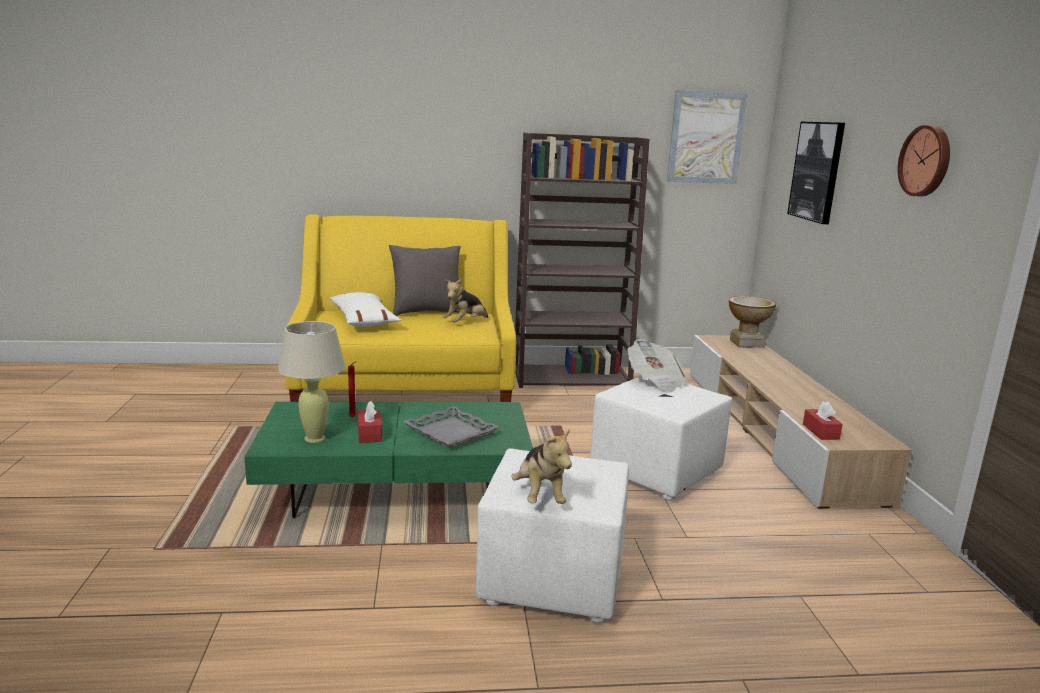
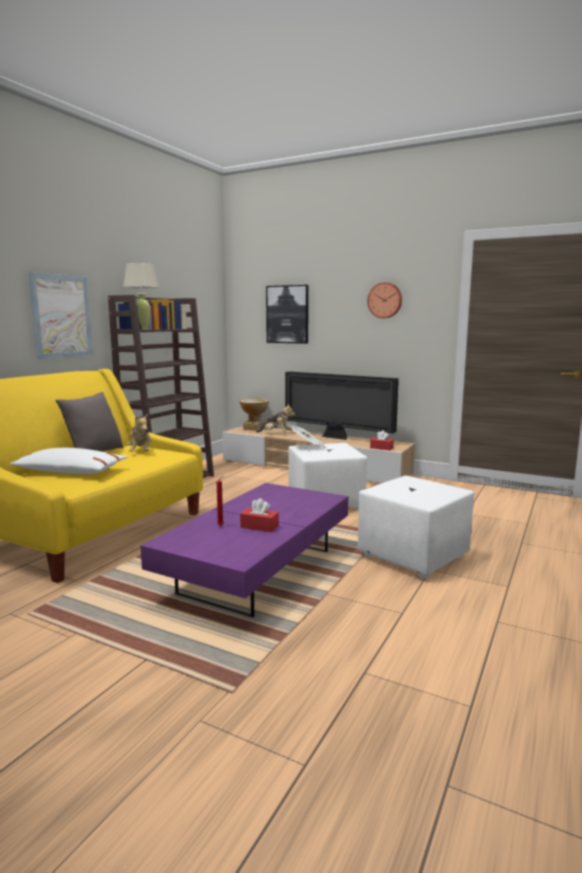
camera: 55 degrees left, 5 degrees down
(315, 438) = (243, 543): beige table lamp -> beige table lamp (143, 329)
(397, 491) = (257, 571): green coffee table -> purple coffee table
(451, 433) = (290, 506): grey tray -> none
(539, 495) = (433, 496): plush toy -> plush toy (276, 433)
(706, 138) = (200, 299): picture -> picture (61, 316)
(810, 393) = (337, 437): none -> television

